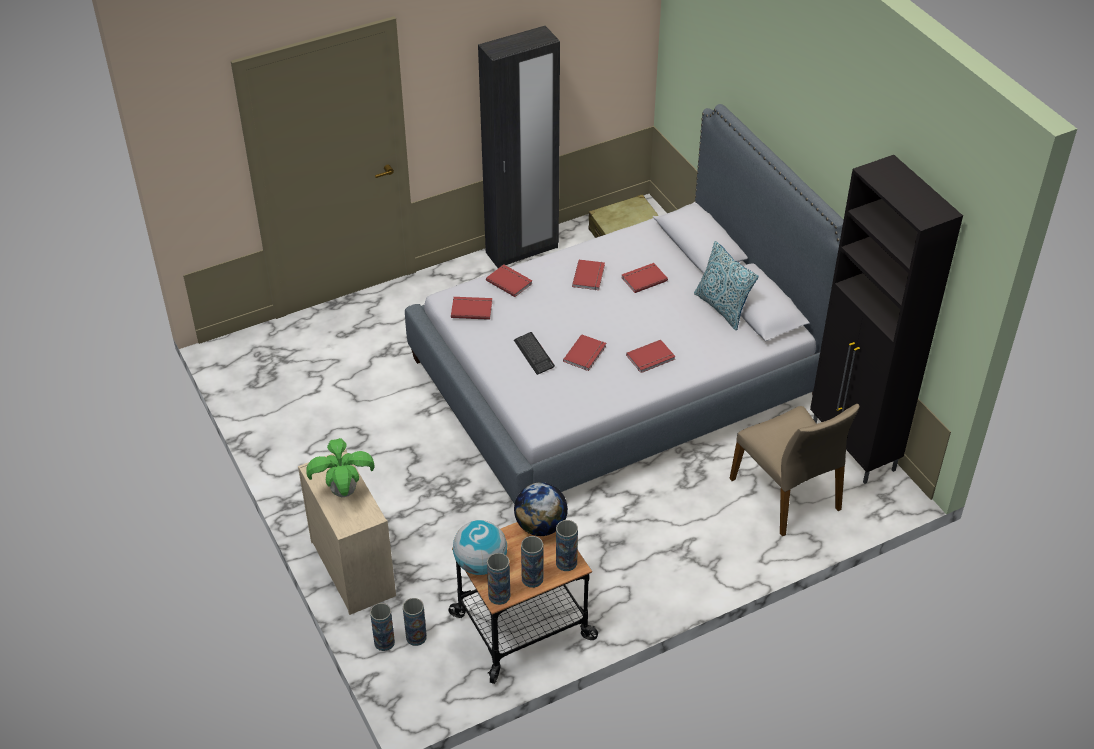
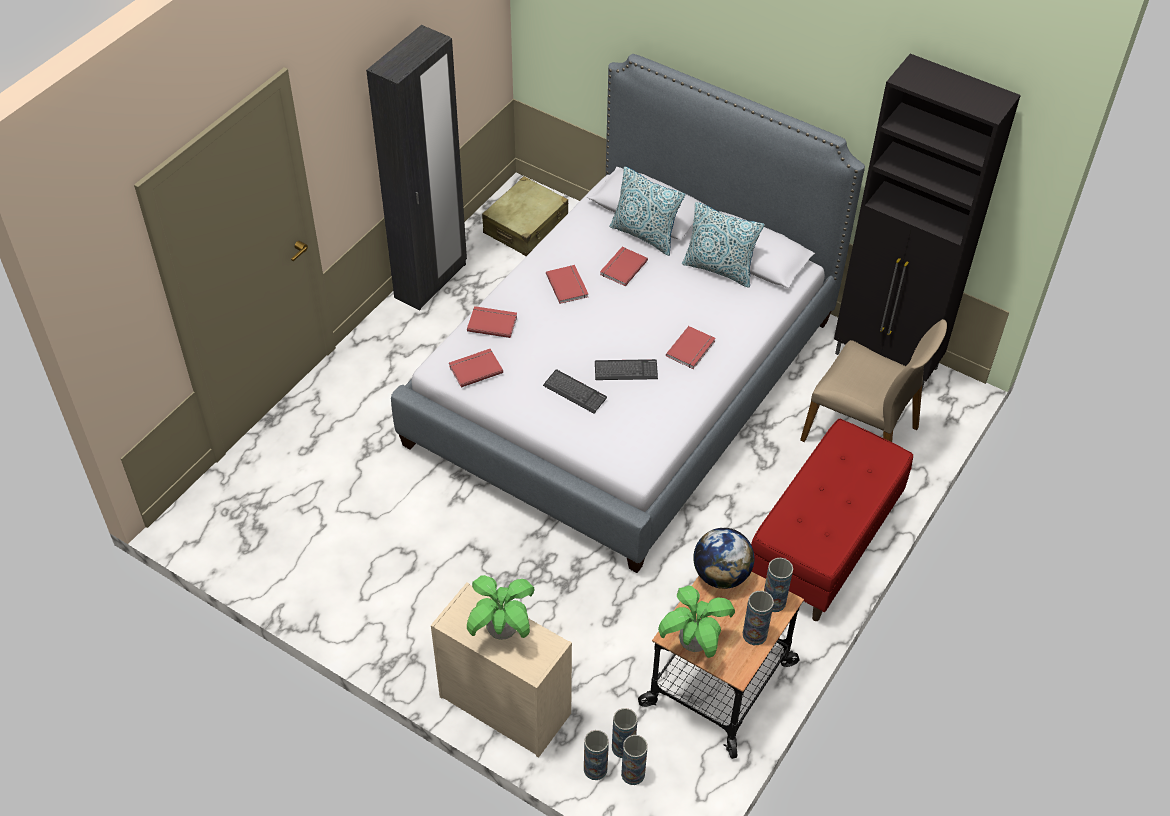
camera: 30 degrees left, 5 degrees up
(480, 564) = (693, 643): globe -> potted plant
(499, 595) = (736, 668): vase -> vase (633, 774)
(586, 354) = (626, 371): red book -> keyboard
(681, 261) = (644, 235): none -> pillow
(687, 564) = (824, 545): none -> red bench

